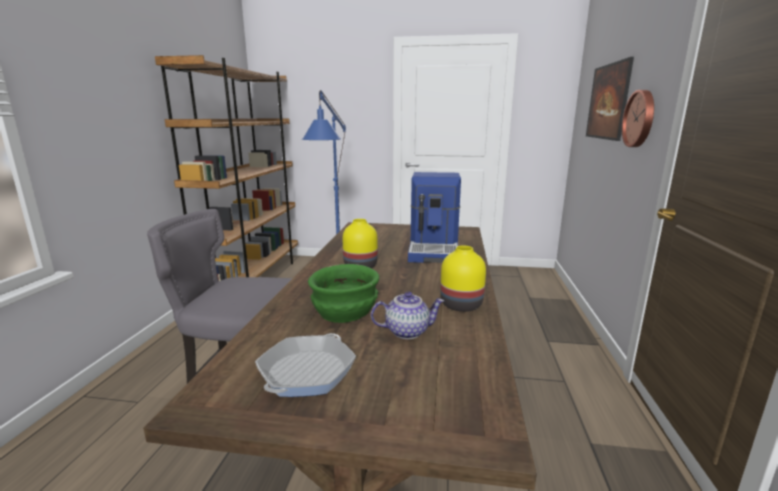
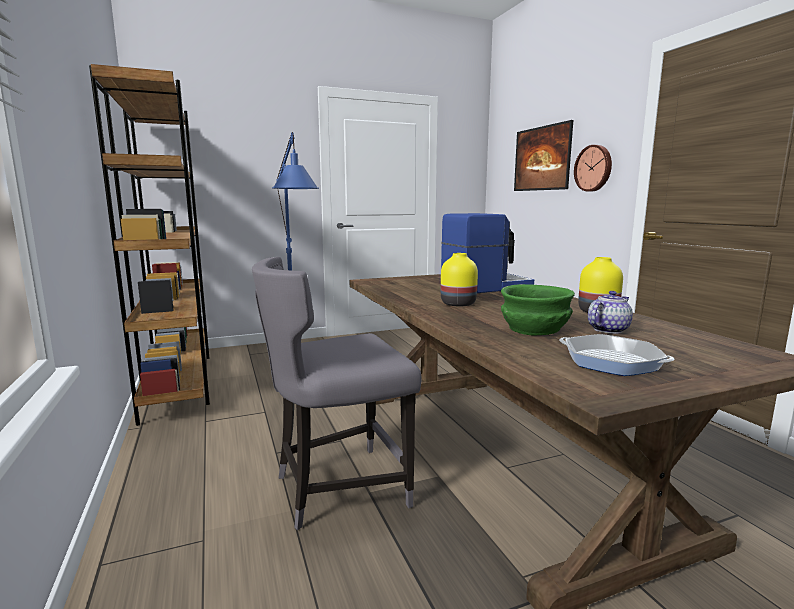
camera: 30 degrees left, 5 degrees down
(306, 372) = (611, 361): frying pan -> frying pan turned 45 degrees counterclockwise
(435, 249) = (485, 287): coffee machine -> coffee machine turned 90 degrees counterclockwise

